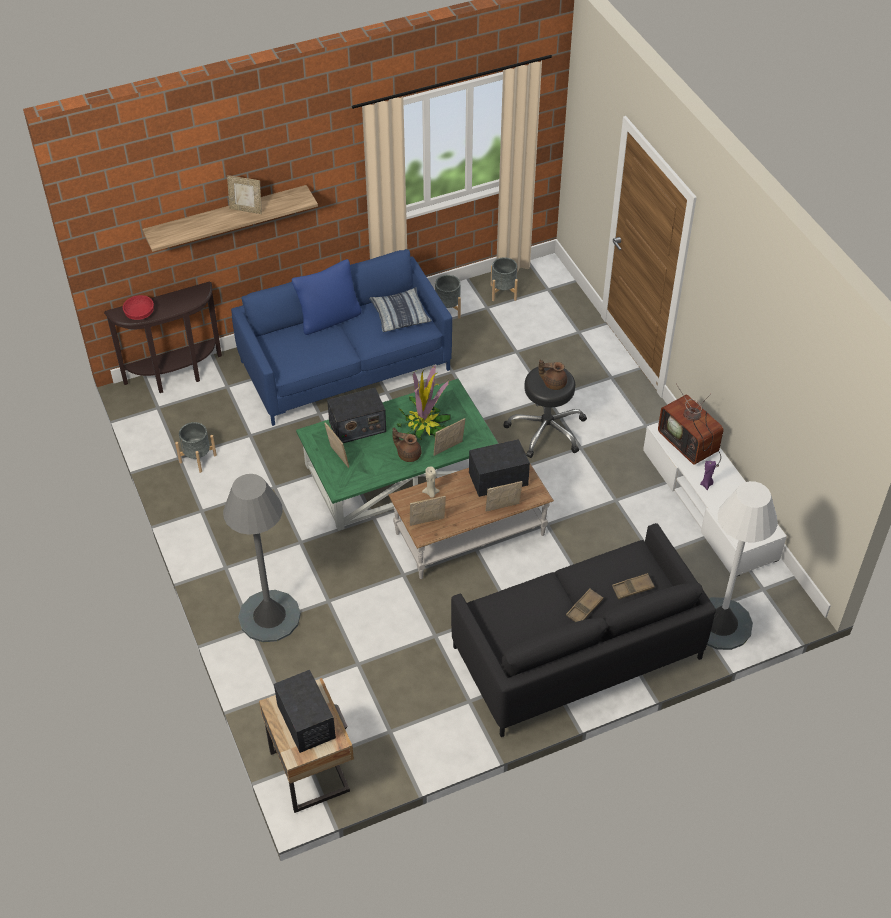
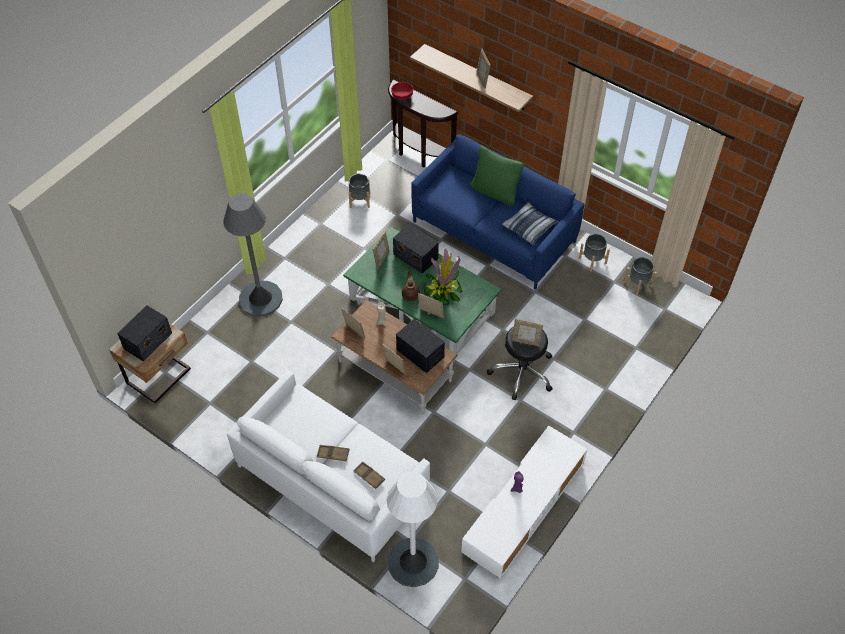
camera: 60 degrees right, 5 degrees up
(329, 319) = (495, 192): blue pillow -> green pillow
(553, 383) = (526, 341): brown teapot -> picture frame
(576, 652) = (332, 479): black sofa -> white sofa
(690, 444) = (550, 461): television -> none

